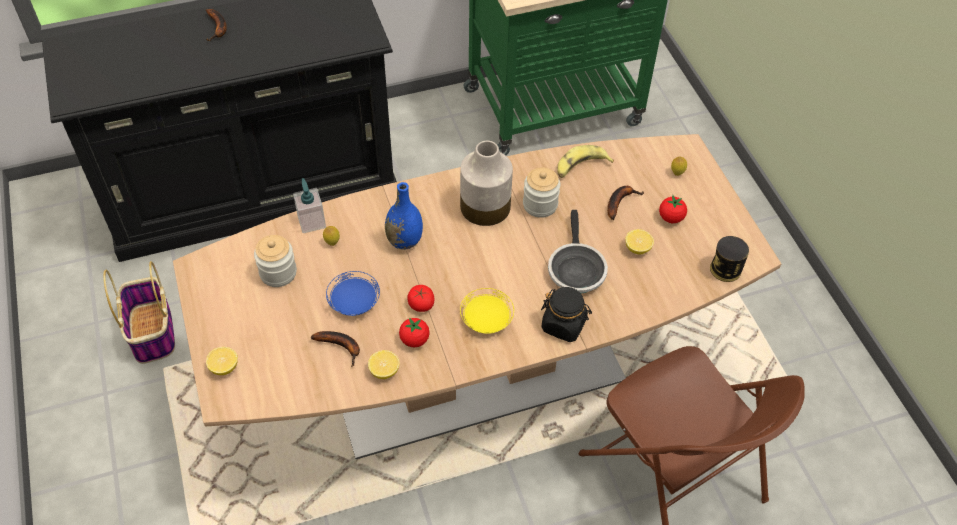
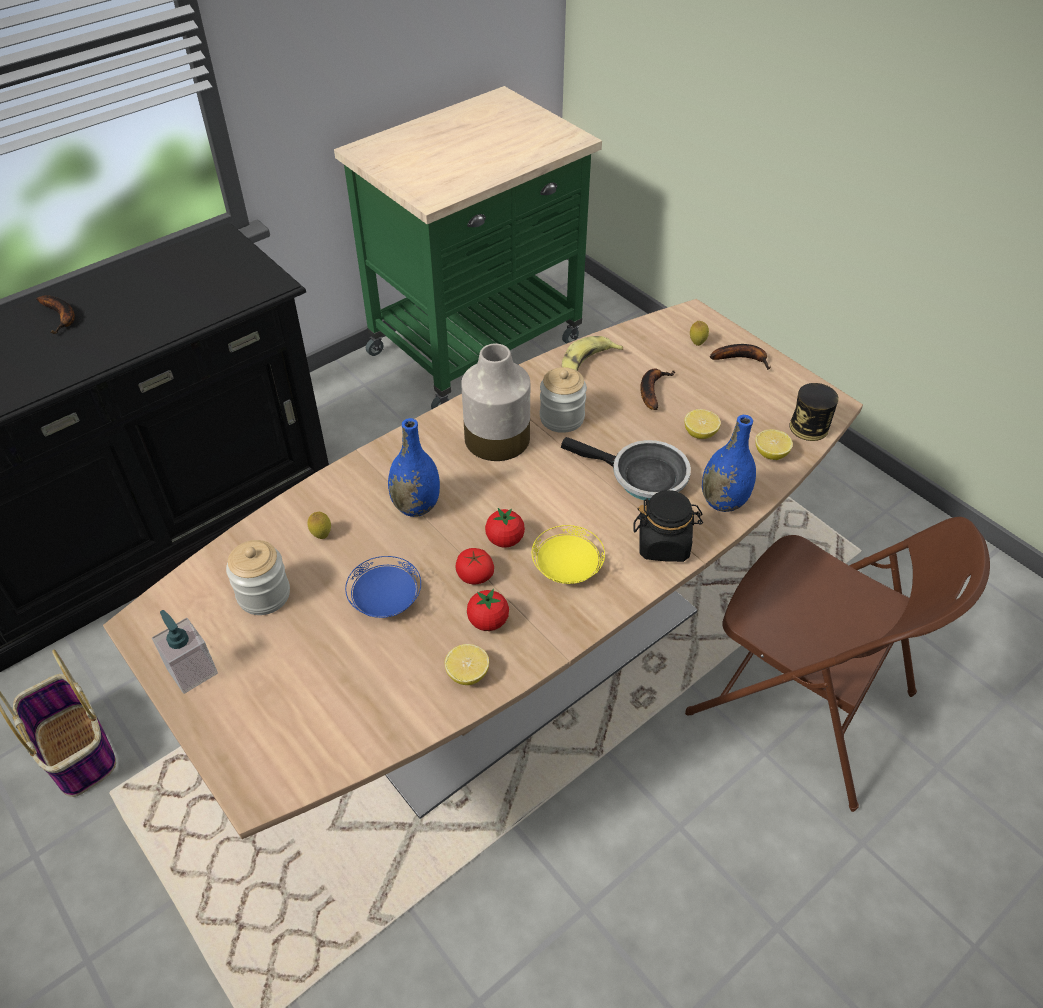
camera: 20 degrees left, 5 degrees down
(224, 367) = (239, 744): lemon -> lemon (770, 454)
(311, 222) = (282, 518): soap dispenser -> soap dispenser (192, 671)
(341, 346) = (394, 662): banana -> banana (742, 358)
(575, 269) = (642, 477): frying pan -> frying pan turned 45 degrees counterclockwise
(625, 307) = (723, 501): none -> blue vase
(671, 218) = (718, 390): tomato -> tomato (505, 540)

